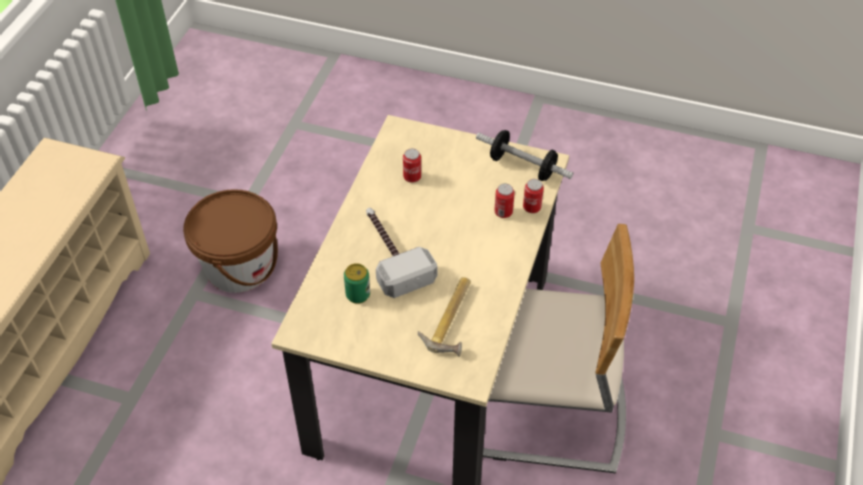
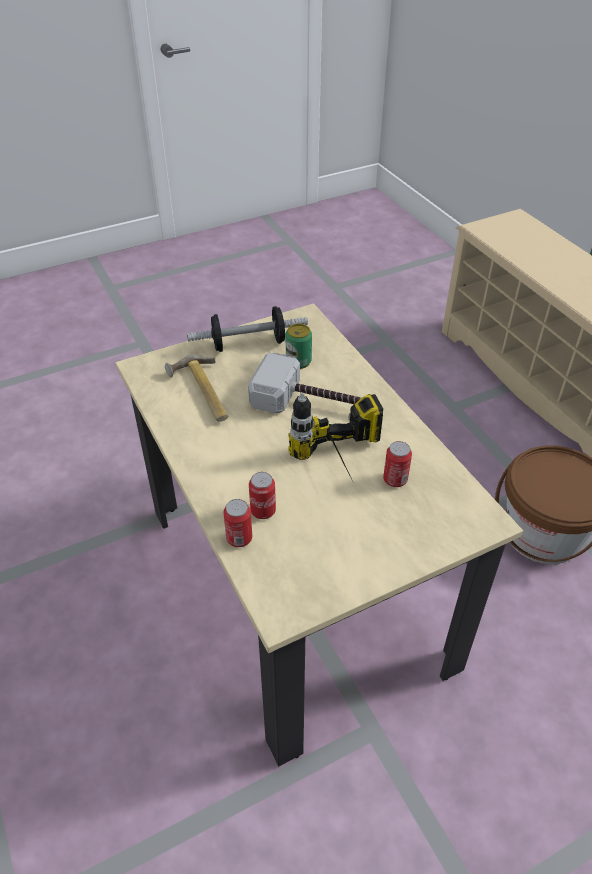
camera: 135 degrees right, 5 degrees down
(431, 202) = (343, 469): none -> power drill
(522, 166) = (303, 581): dumbbell -> dumbbell (248, 344)
(547, 413) = (156, 623): beige chair -> none

